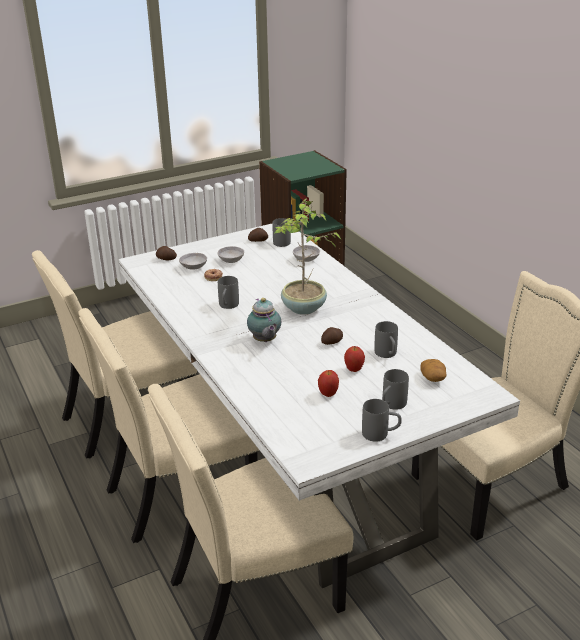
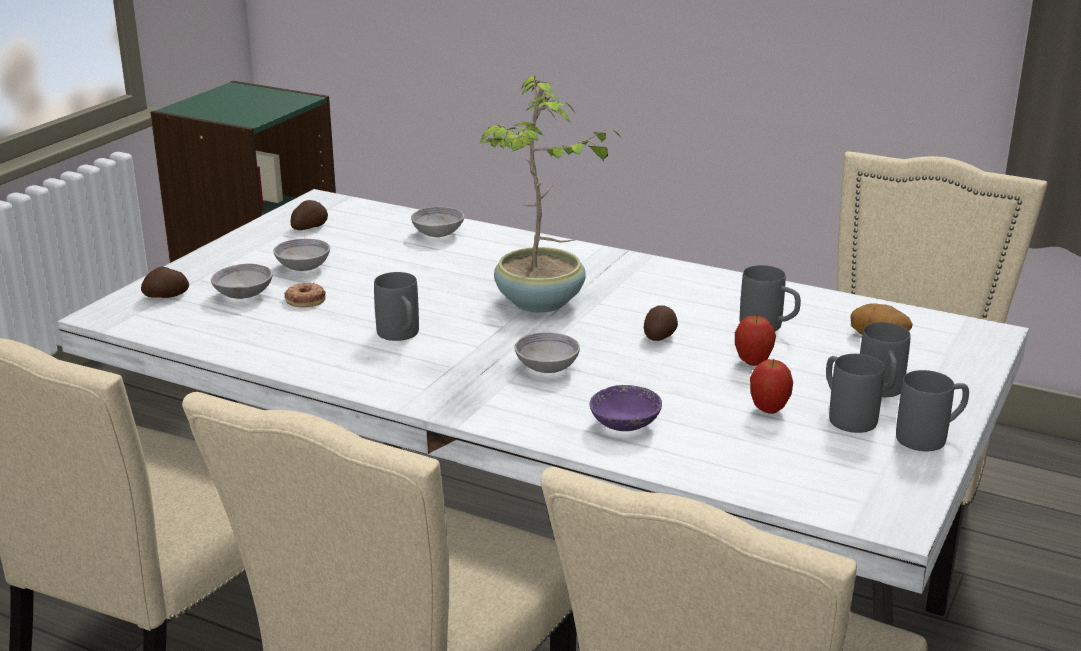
camera: 35 degrees left, 5 degrees down
(260, 378) = (625, 424): none -> purple bowl
(264, 341) = (547, 367): teapot -> grey bowl
(282, 241) = (356, 218): grey mug -> grey mug (845, 416)

